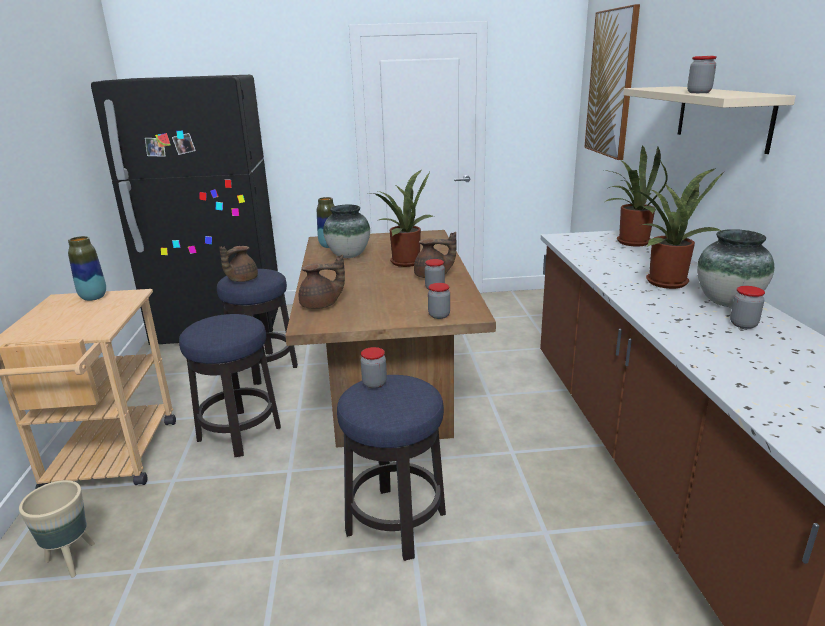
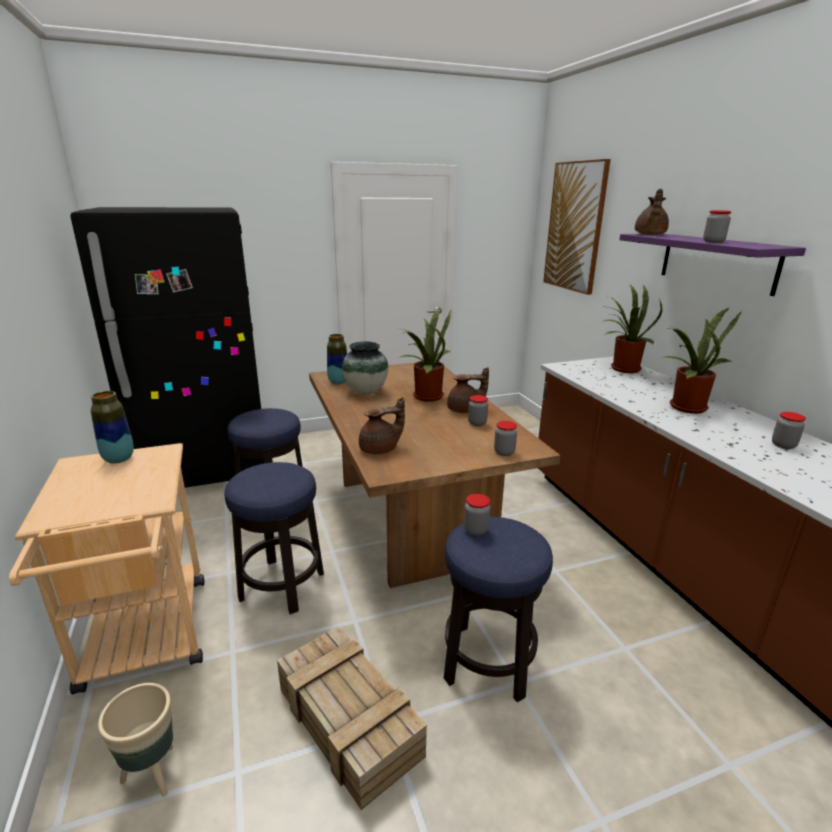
camera: 15 degrees left, 0 degrees up
(241, 280) = (256, 422): brown teapot -> brown teapot (649, 234)
(241, 548) = (346, 720): none -> crate
(722, 117) = (717, 262): beige shelf -> purple shelf
(727, 303) = (751, 424): vase -> none

